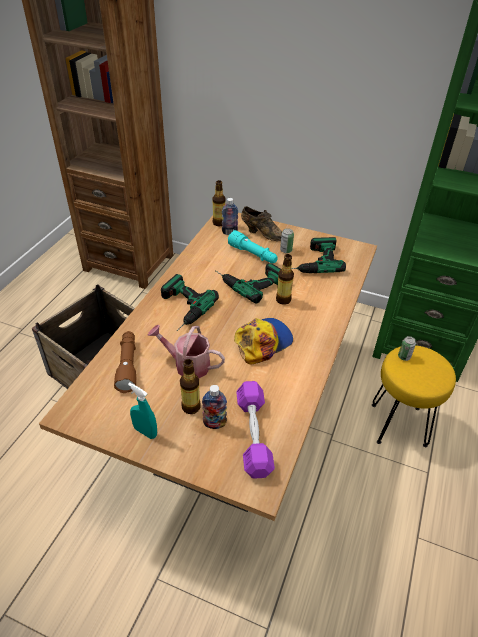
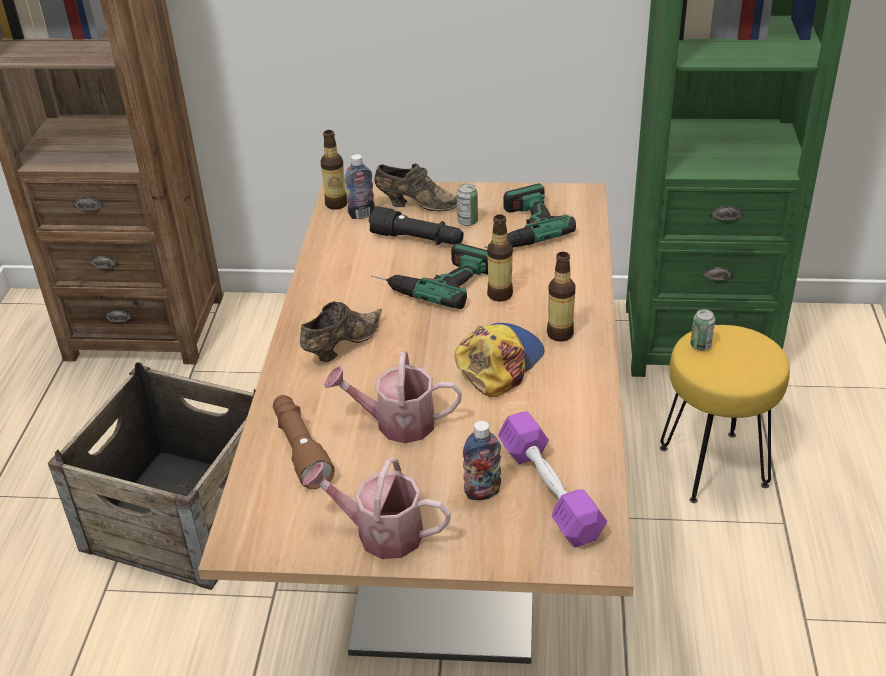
camera: 15 degrees left, 5 degrees down
(145, 432) = (380, 532): turquoise spray bottle -> watering can
(180, 308) = (341, 346): power drill -> brown shoe
(191, 407) = (434, 480): bottle -> bottle (560, 334)
(253, 254) = (417, 239): turquoise flashlight -> black flashlight

